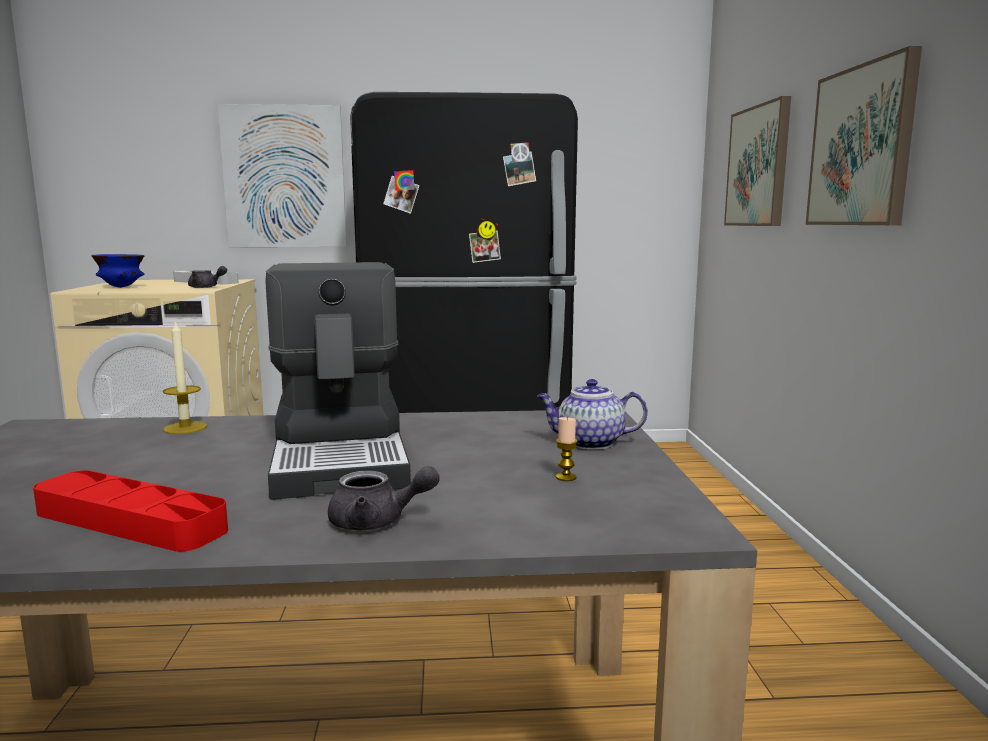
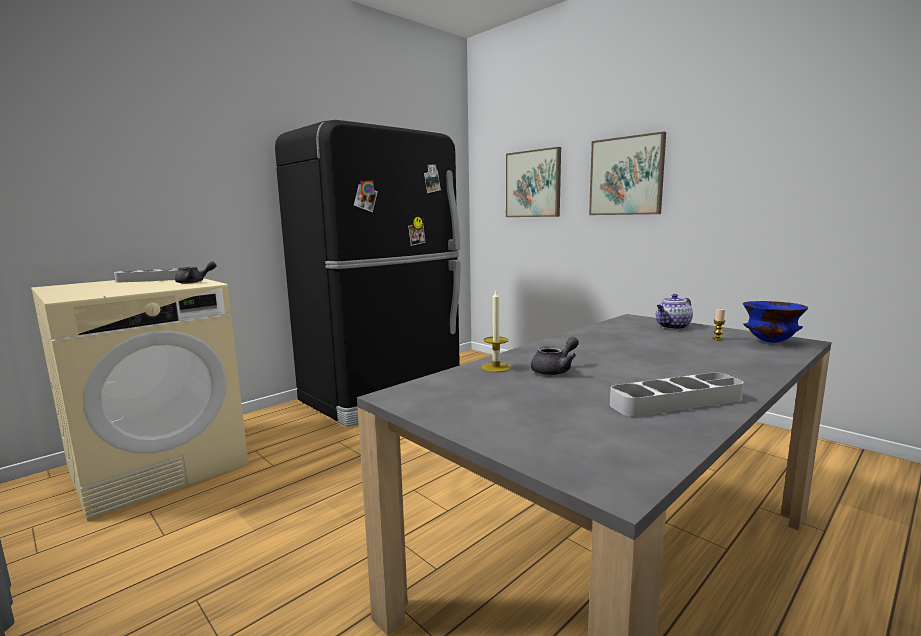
camera: 40 degrees left, 0 degrees up
(122, 287) = (98, 291): blue bowl -> blue bowl (769, 342)
(130, 521) = (676, 401): red tray -> grey tray
(284, 177) = (204, 182): picture -> none
(343, 455) = (621, 355): coffee machine -> none
(377, 522) = (740, 369): grey teapot -> grey teapot (555, 370)

